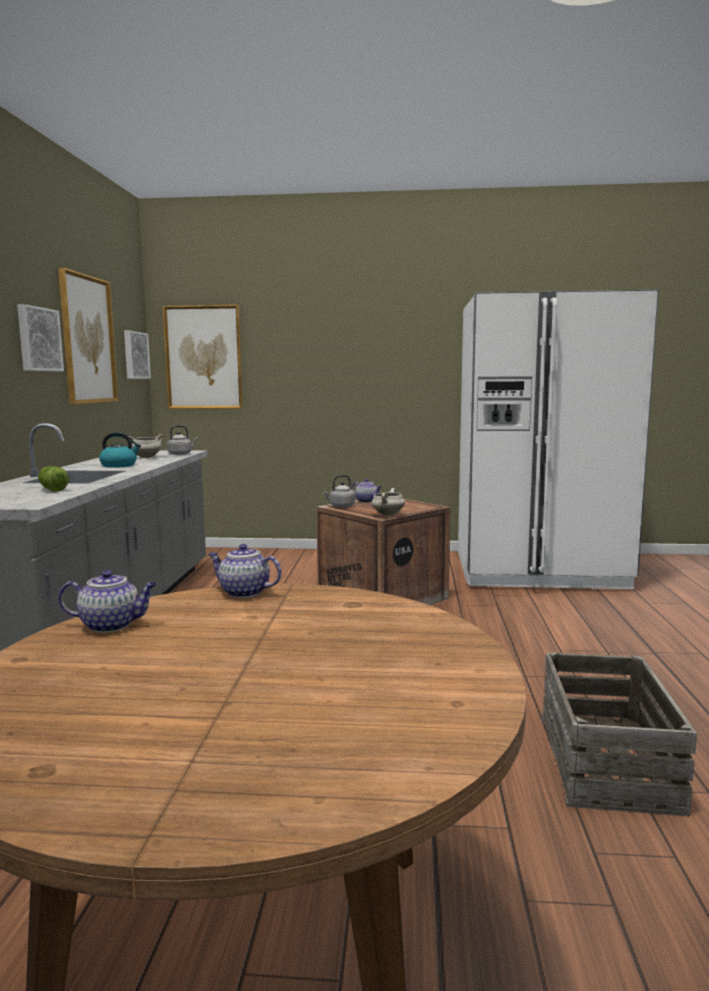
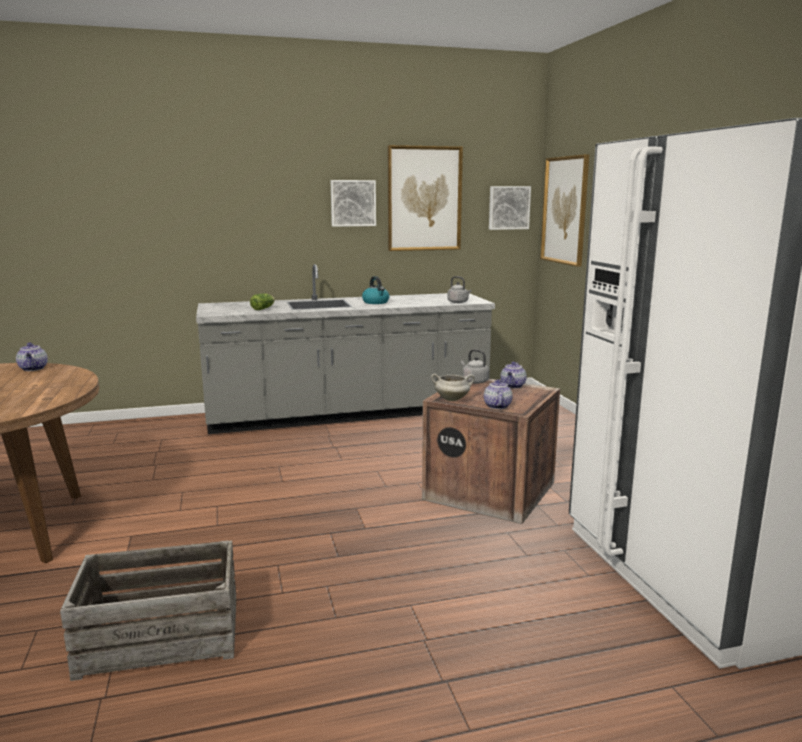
camera: 70 degrees right, 5 degrees up
(146, 457) = (426, 300): white cooking pot -> none
(243, 592) = (79, 378): teapot -> teapot (497, 406)

